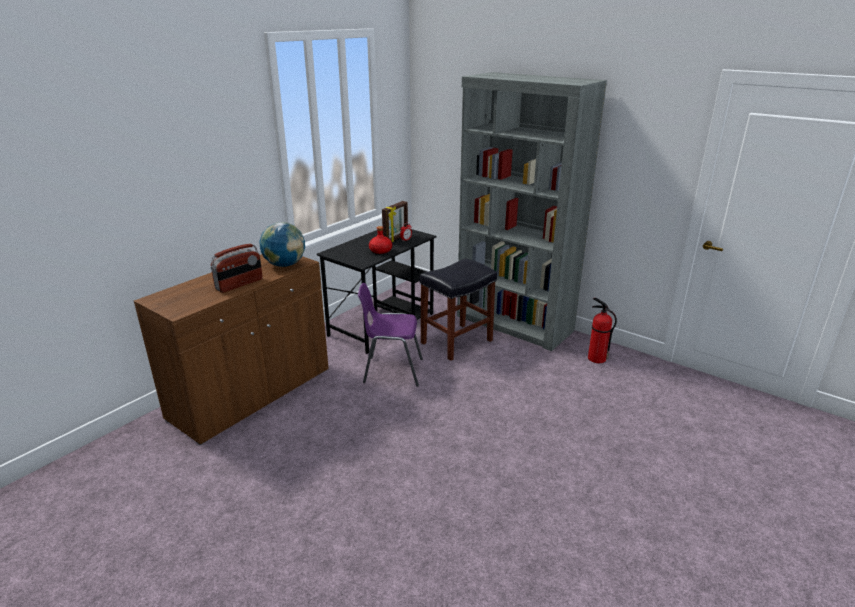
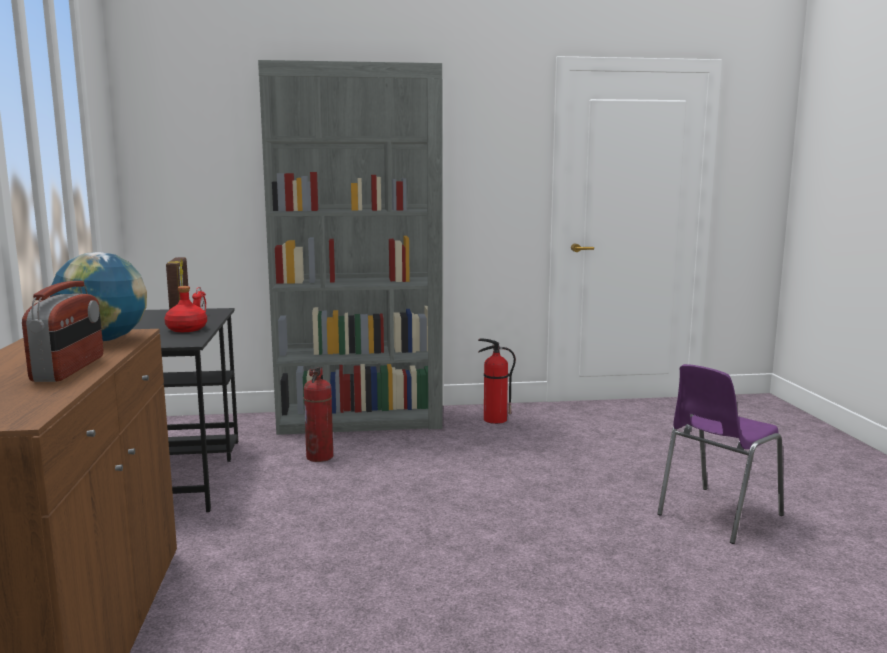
camera: 45 degrees left, 15 degrees down
(391, 371) = (282, 514): purple chair -> purple chair (716, 515)
(456, 342) = (320, 457): black stool -> fire extinguisher

